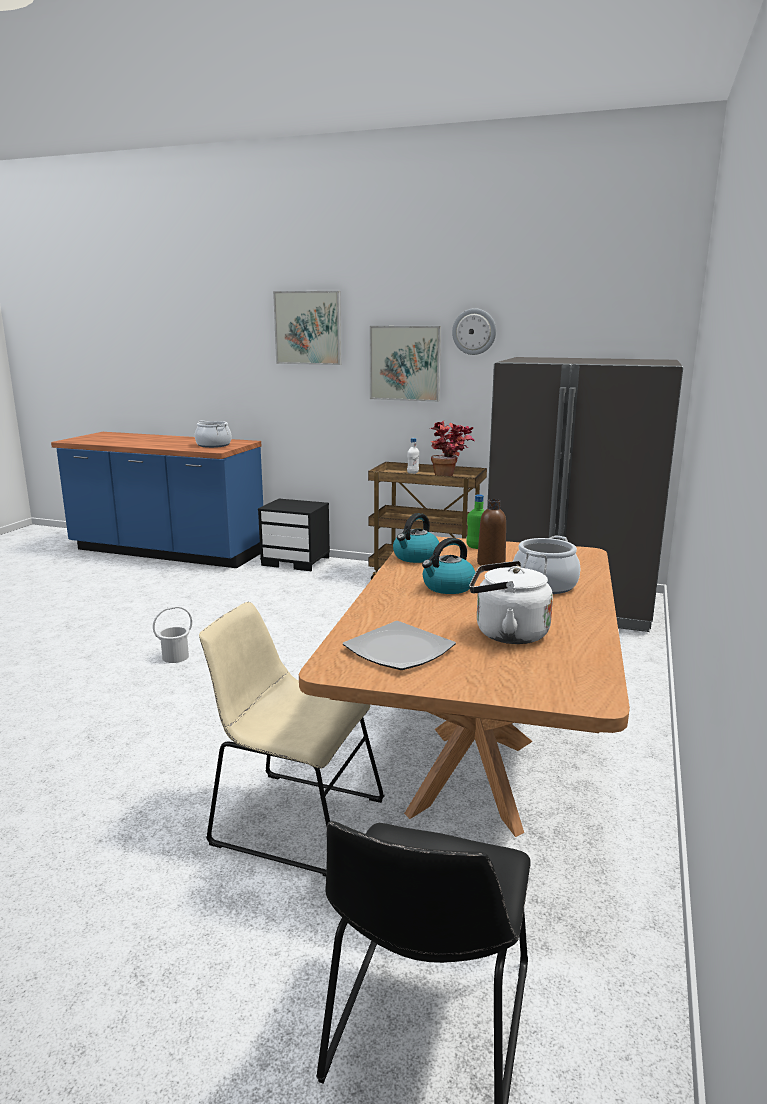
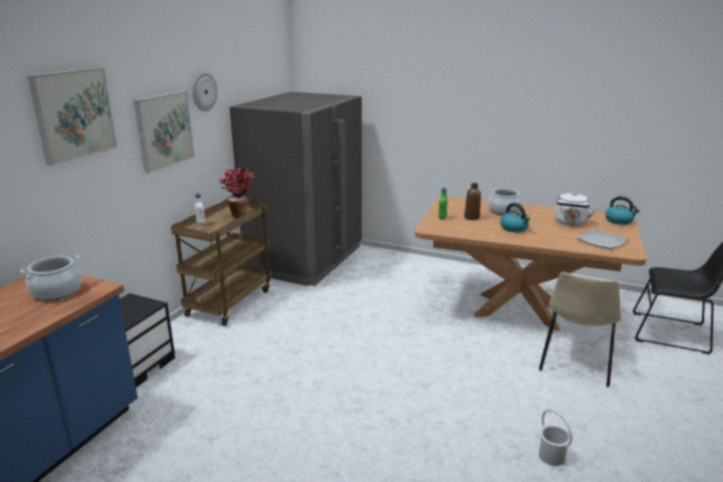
camera: 85 degrees left, 5 degrees up
(175, 657) = (373, 428): white bucket -> white bucket (551, 457)
(415, 557) = (464, 232): kettle -> kettle (619, 221)

